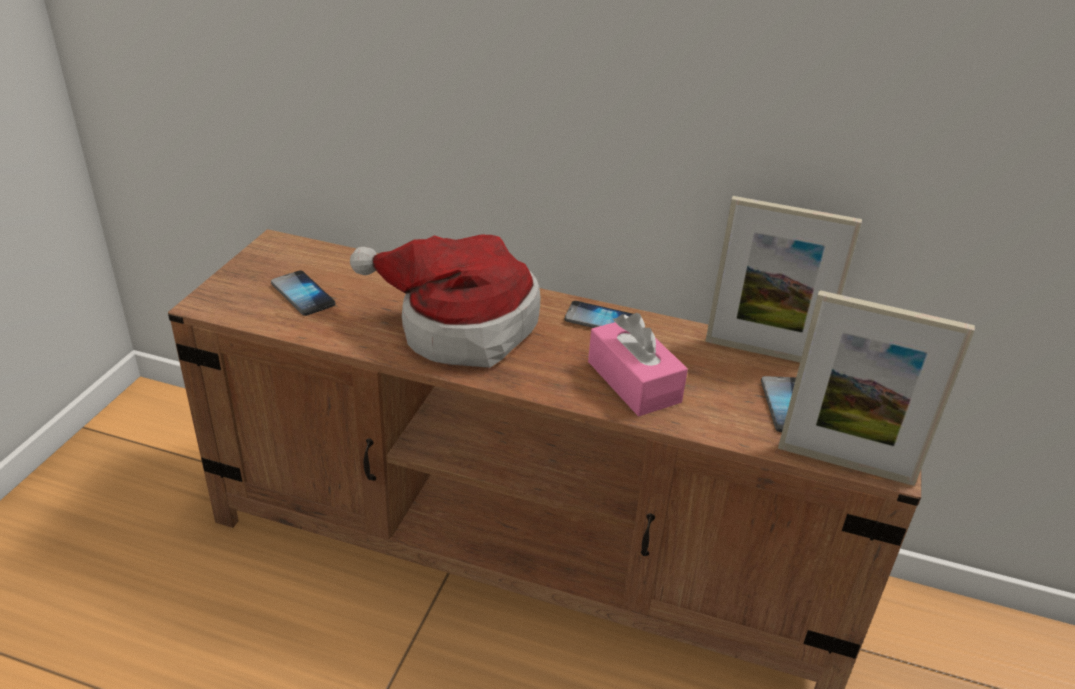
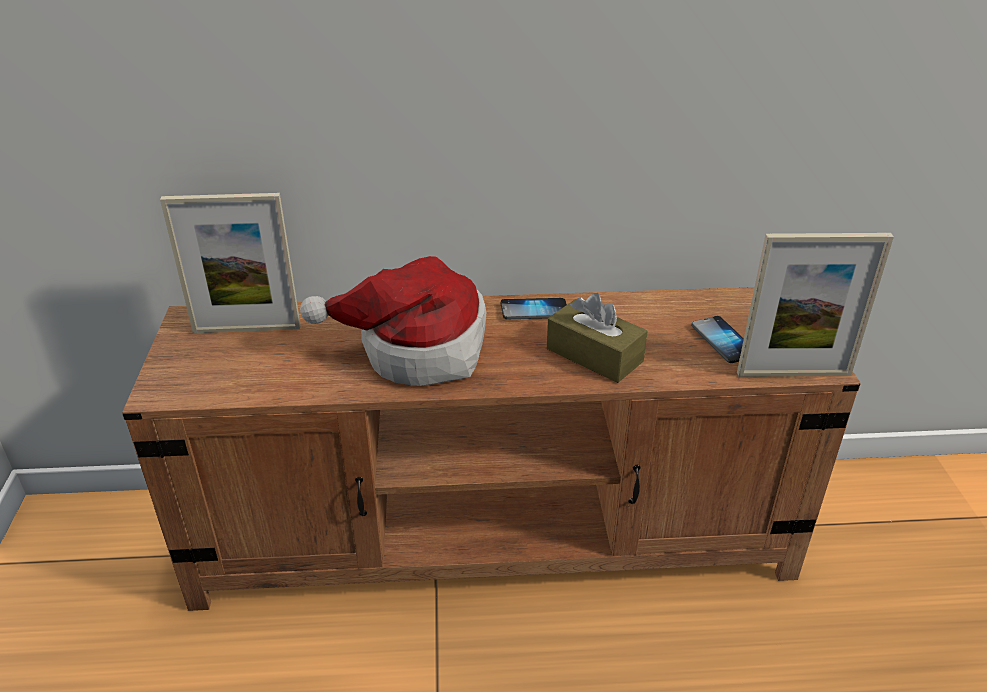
camera: 20 degrees left, 0 degrees up
(303, 295) = (250, 359): phone -> none
(633, 382) = (594, 355): pink tissue box -> brown tissue box
(763, 352) = (676, 302): picture frame -> picture frame (247, 329)

